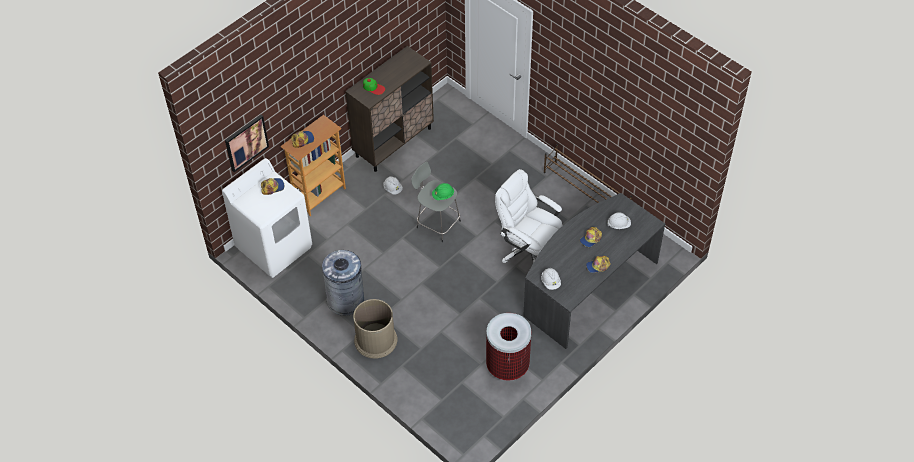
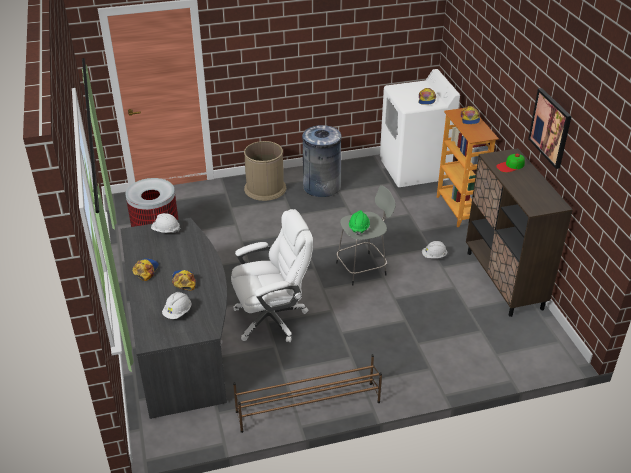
camera: 120 degrees right, 15 degrees down
(246, 142) = (462, 56): picture -> picture (550, 127)

